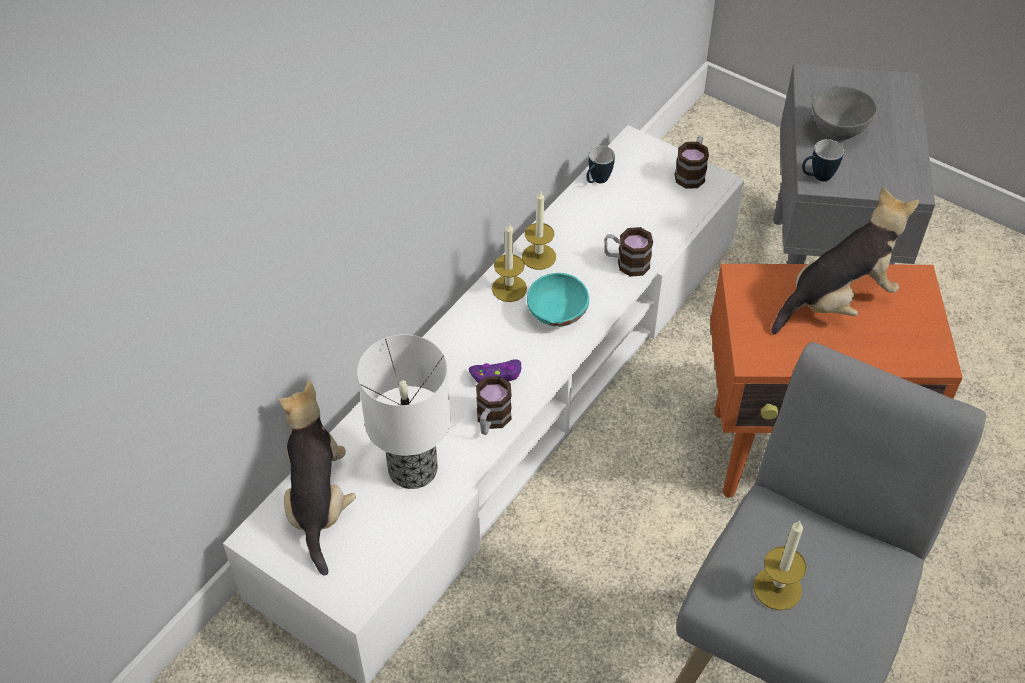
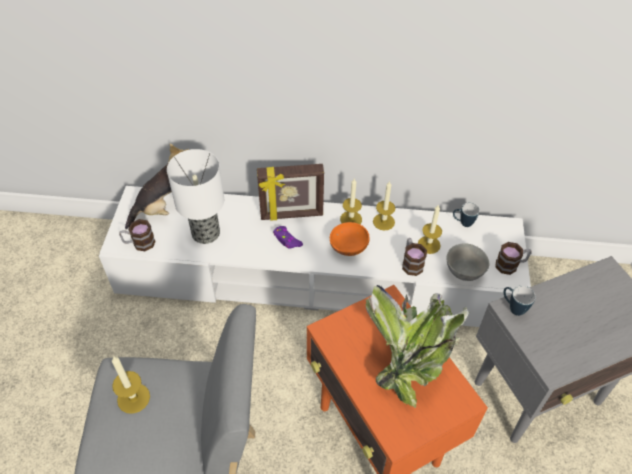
camera: 60 degrees right, 0 degrees up
(453, 350) = (291, 215): none -> picture frame
(491, 421) = (255, 251): mug -> mug (139, 243)
(556, 314) = (348, 247): turquoise bowl -> orange bowl
(609, 231) = (429, 244): none -> candle
(837, 132) = (567, 304): grey bowl -> grey bowl (464, 273)
(837, 300) = (409, 359): plush toy -> potted plant

